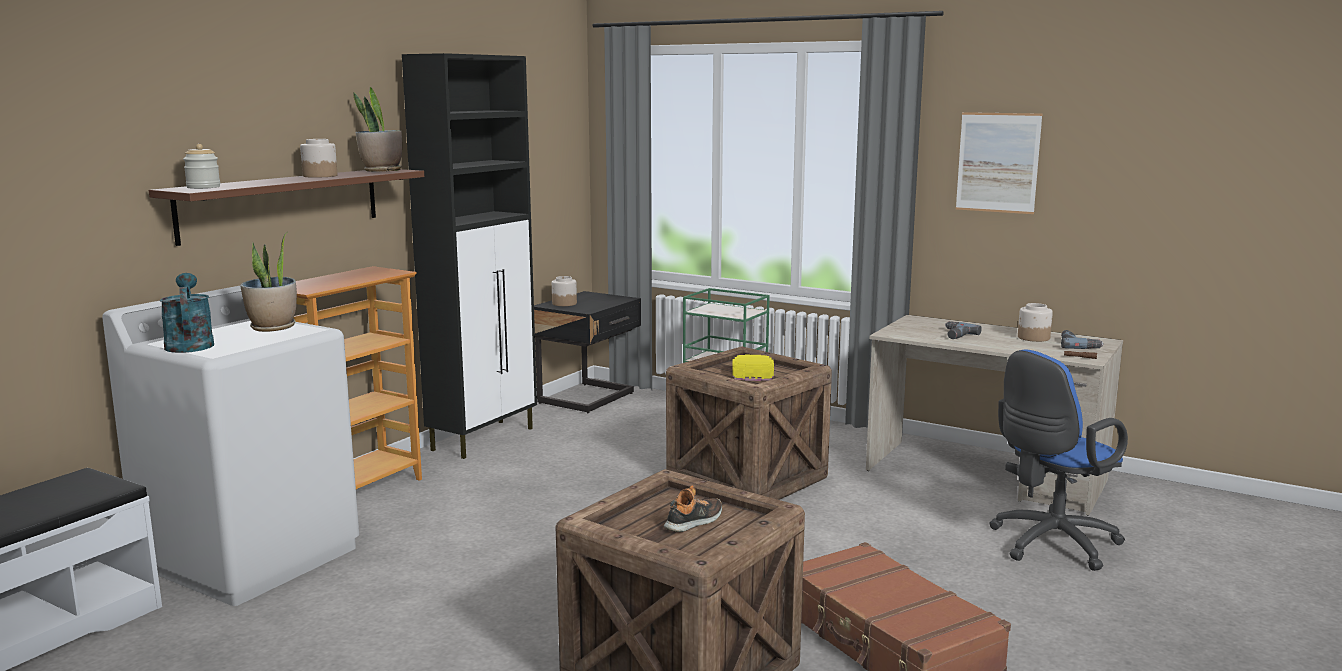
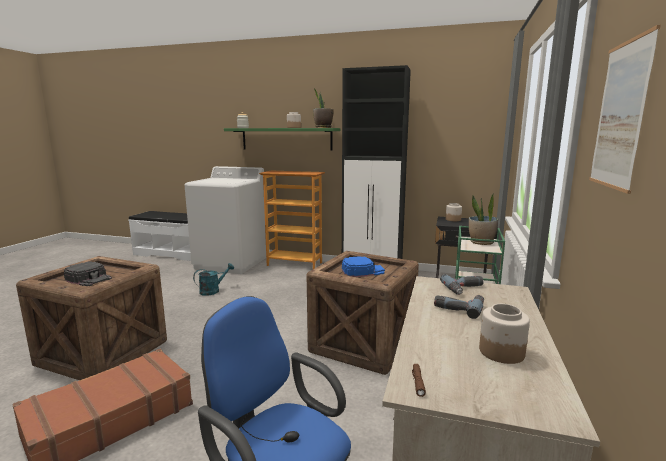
camera: 75 degrees right, 0 degrees up
(189, 344) = (210, 179): turquoise watering can -> turquoise watering can (213, 290)
(273, 327) = (235, 181): potted plant -> potted plant (481, 242)
(282, 204) = (286, 139): brown shelf -> green shelf
(694, 521) = (89, 278): shoe -> black cap
(752, 373) = (362, 271): yellow cap -> blue cap
(1078, 345) = (497, 386): power drill -> power drill (465, 289)

